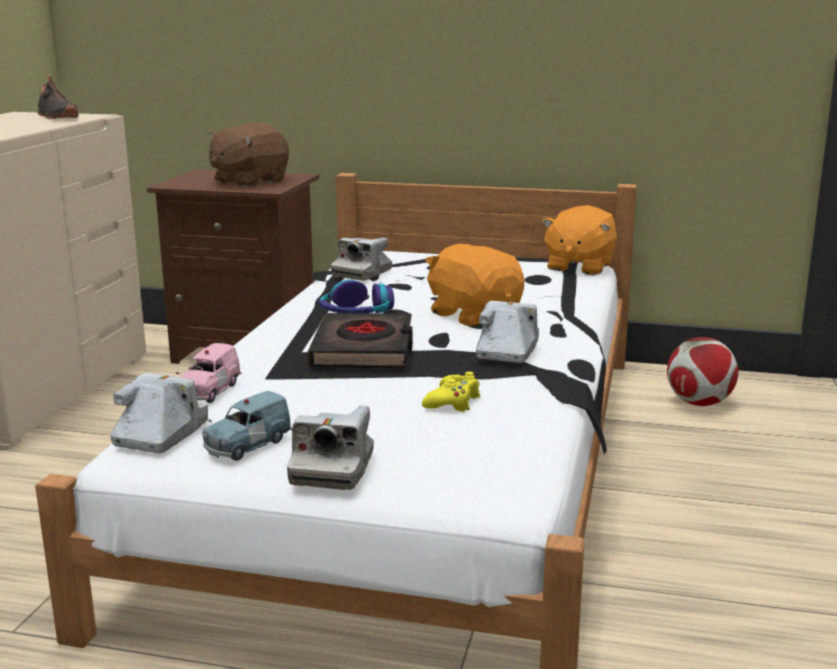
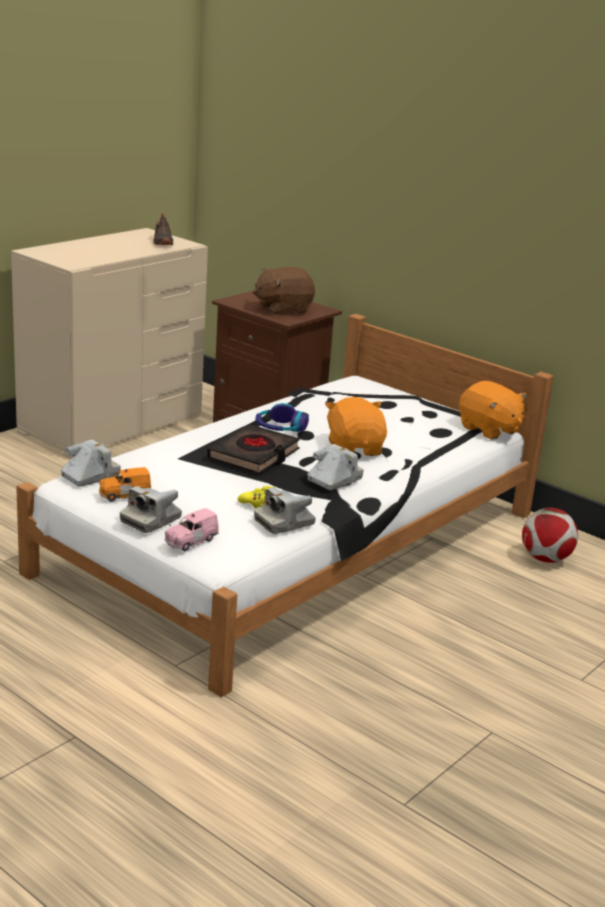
camera: 25 degrees right, 5 degrees up
(208, 392) = (139, 458): pink toy car -> pink toy car (190, 541)
(247, 446) = (124, 495): blue toy car -> orange toy car
(362, 273) = (323, 397): camera -> camera (284, 523)
(578, 267) = (489, 429): orange plush toy -> orange plush toy turned 90 degrees counterclockwise

